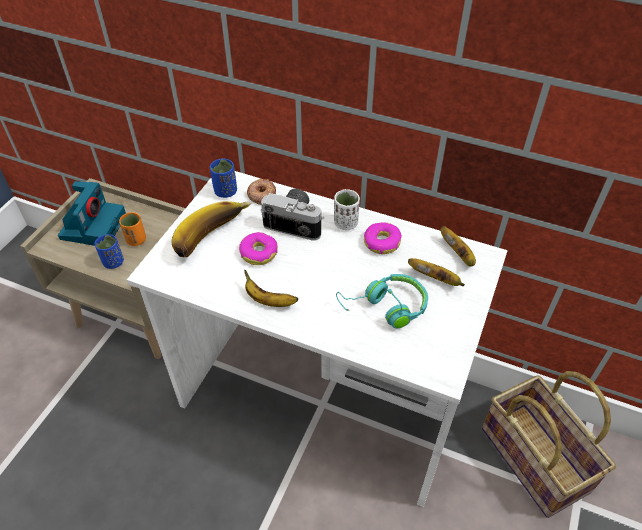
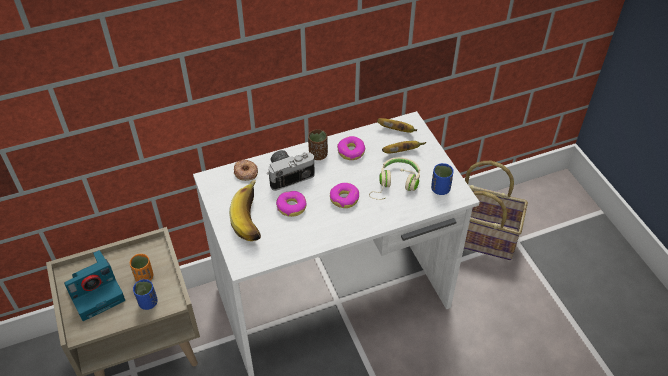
camera: 45 degrees left, 0 degrees up
(93, 226) = (96, 292): camera -> camera turned 90 degrees clockwise
(225, 192) = (220, 186): blue cup -> blue cup (440, 189)
(268, 300) = (332, 227): banana -> none
(316, 282) = (344, 198): none -> donut
(345, 223) = (318, 155): white cup -> brown cup
(385, 307) = (395, 184): turquoise headphones -> beige headphones

